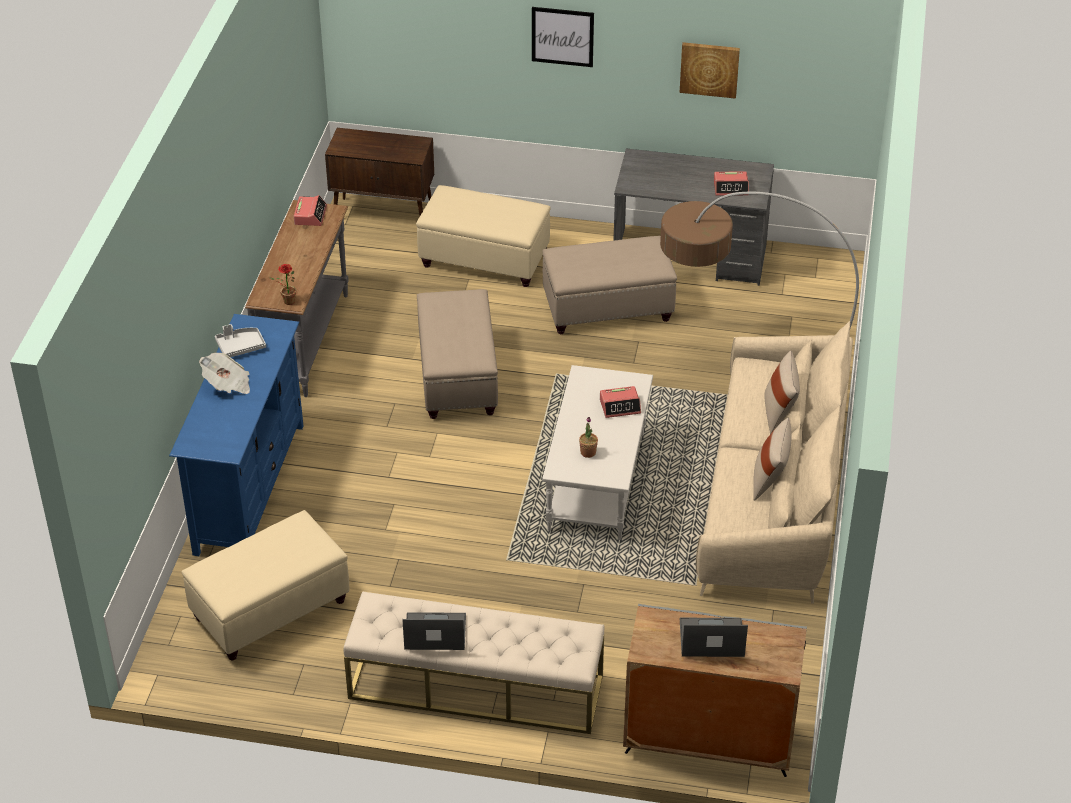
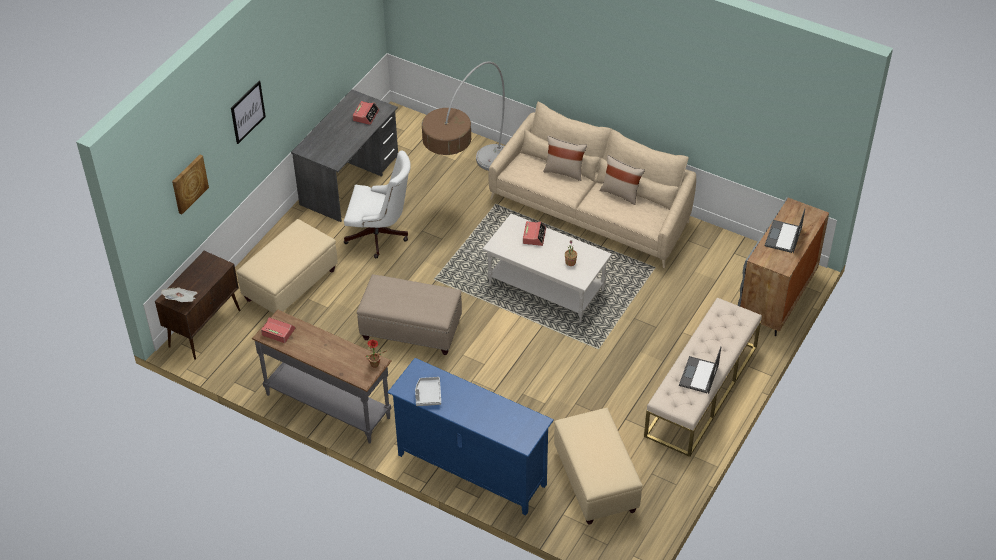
camera: 70 degrees left, 5 degrees up
(227, 384) = (467, 410): newspaper -> newspaper (181, 300)
(607, 309) = (380, 236): beige ottoman -> white office chair
(709, 69) = (313, 61): picture -> picture (189, 183)

